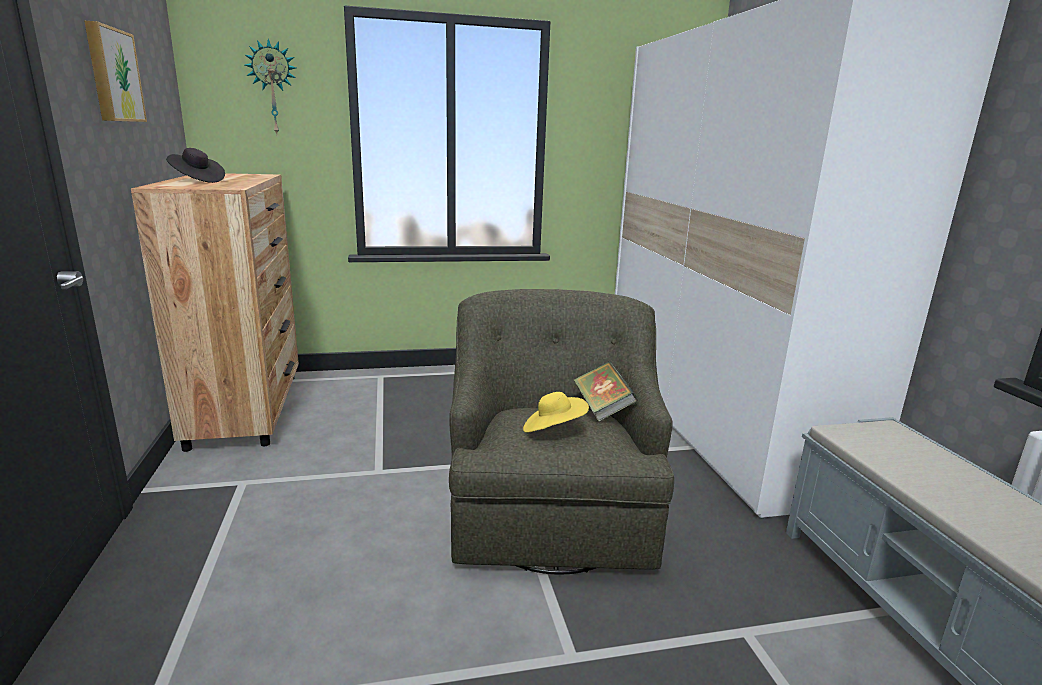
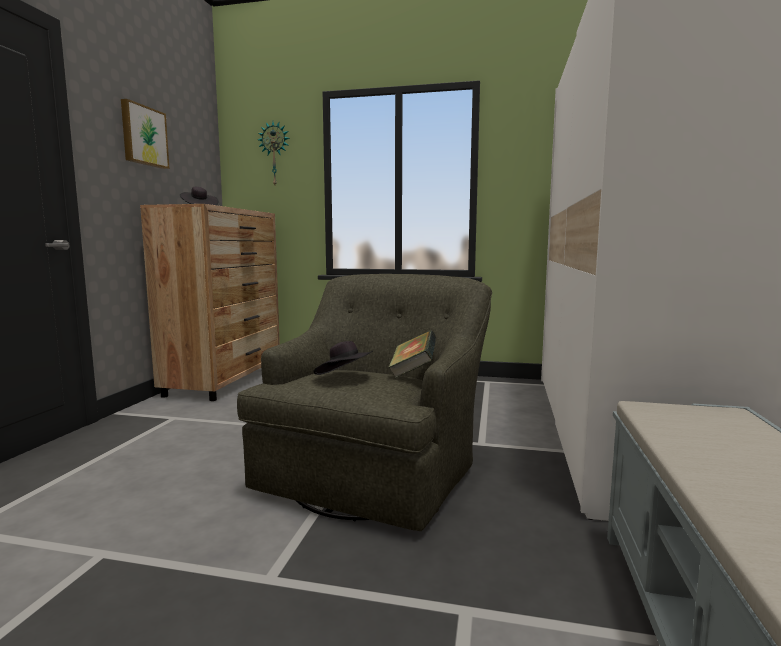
camera: 25 degrees right, 10 degrees down
(553, 430) = (345, 378): yellow hat -> black hat

